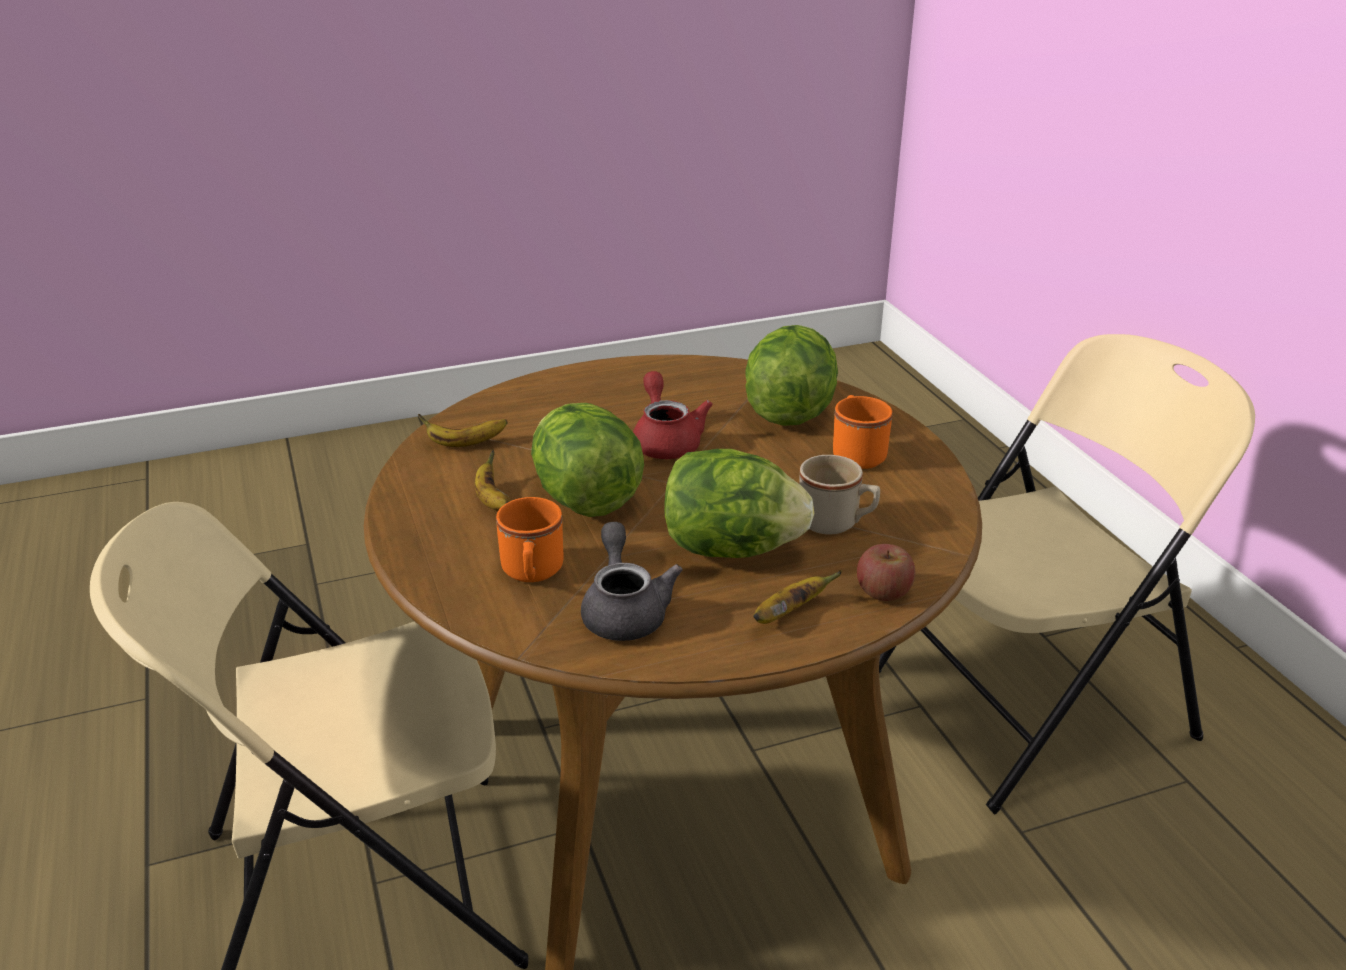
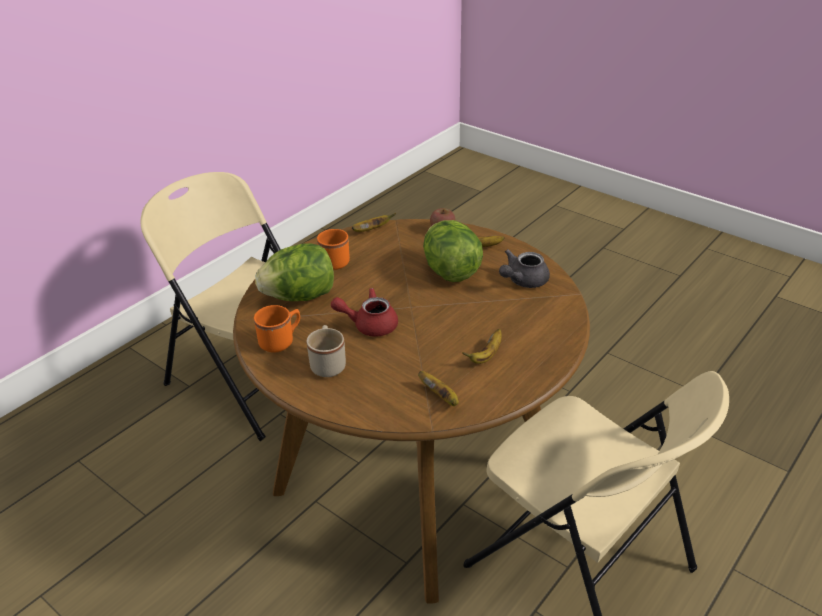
camera: 120 degrees left, 5 degrees up
(532, 573) = (527, 315): orange mug -> orange mug (281, 341)
(585, 499) = (453, 327): lettuce -> none
(666, 440) = (369, 325): red teapot -> red teapot turned 45 degrees clockwise
(836, 523) = (402, 253): beige mug -> beige mug (328, 363)
(944, 519) = (372, 230): none -> banana

